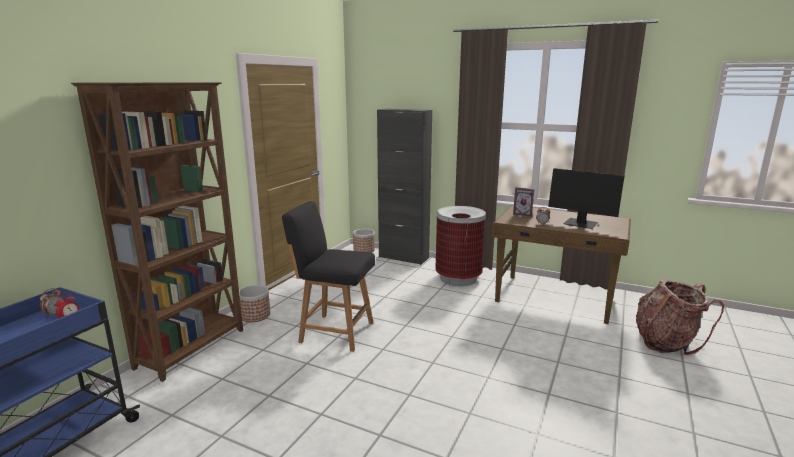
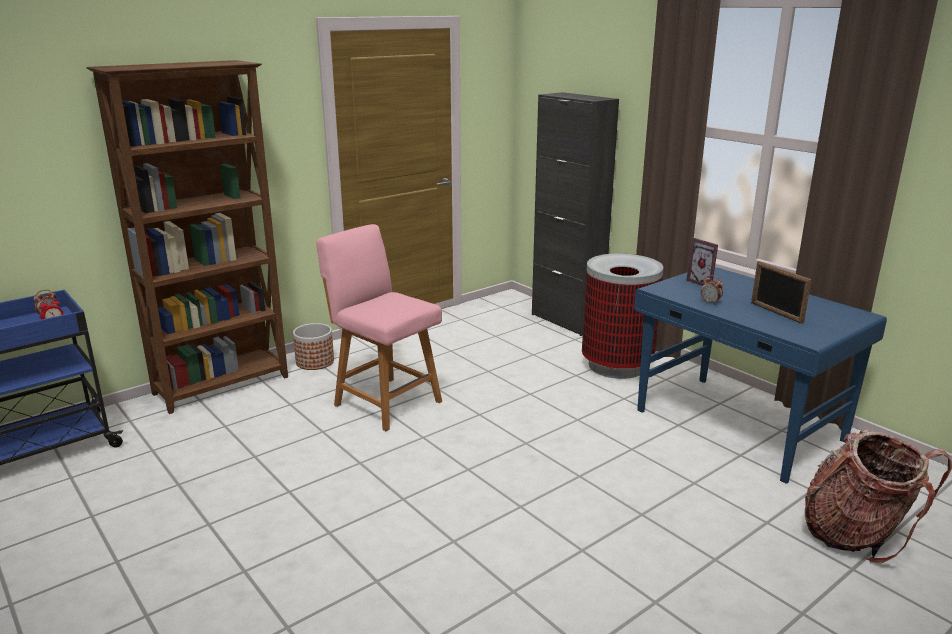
camera: 25 degrees right, 5 degrees up
(334, 331) = (385, 402): black chair -> pink chair
(364, 250) = (521, 301): planter -> none
(555, 299) = (738, 426): brown desk -> blue desk
(581, 224) = (776, 313): monitor -> picture frame

